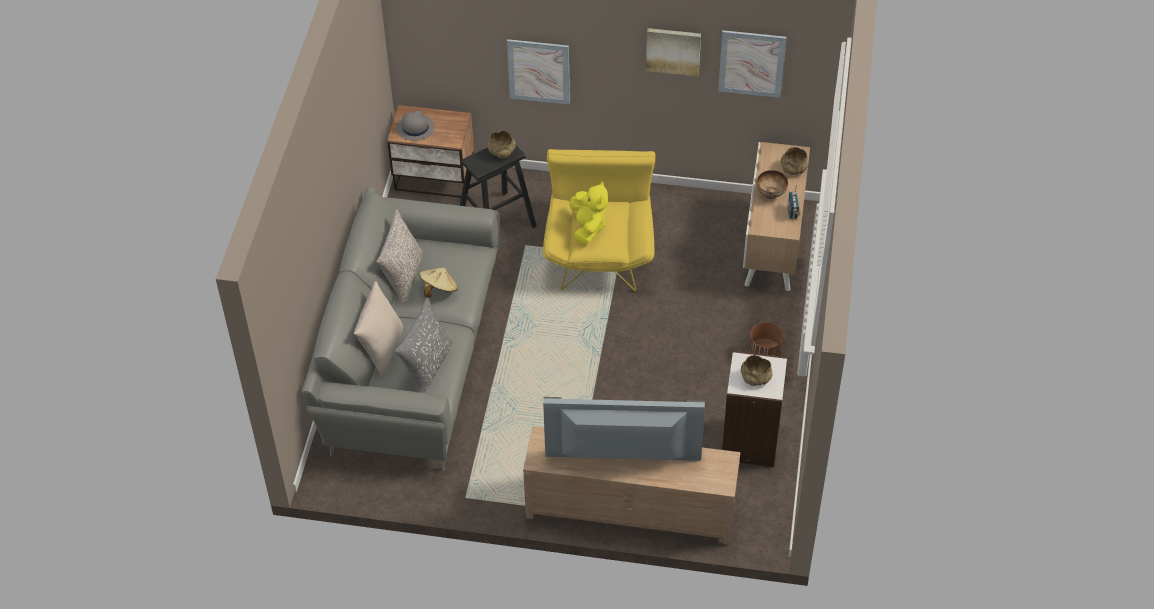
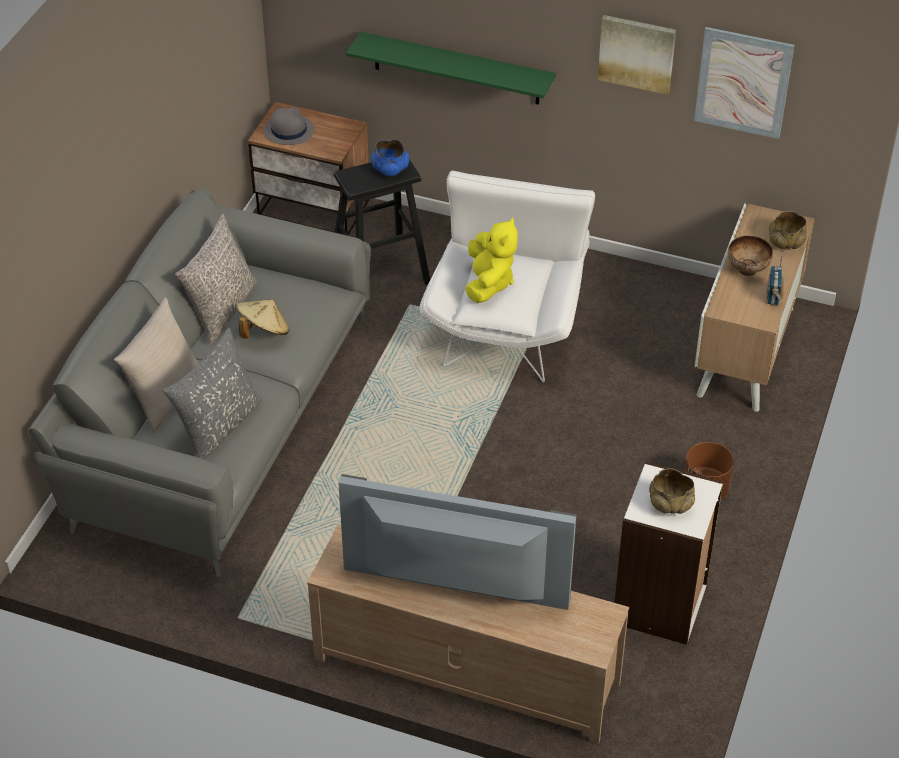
camera: 10 degrees right, 5 degrees down
(501, 152) = (390, 169): beige bowl -> blue bowl
(539, 71) = (456, 69): picture -> green shelf
(600, 247) = (509, 320): yellow armchair -> white armchair

